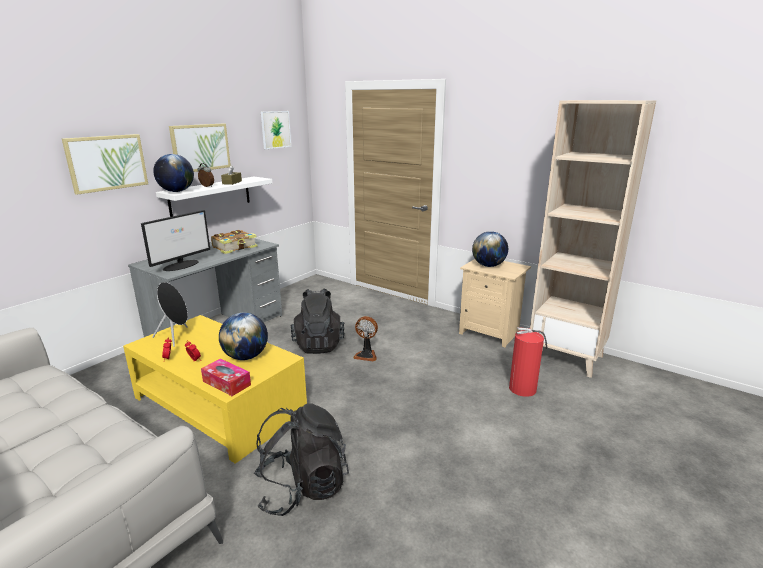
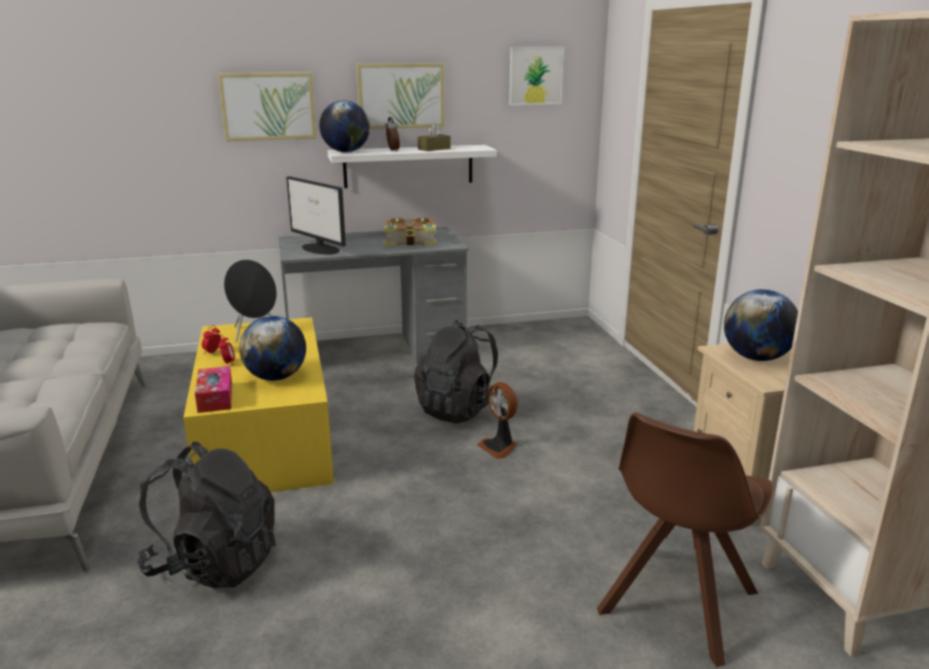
camera: 40 degrees right, 0 degrees up
(181, 265) = (320, 249): monitor -> monitor turned 60 degrees clockwise
(524, 388) = (676, 604): fire extinguisher -> brown chair

